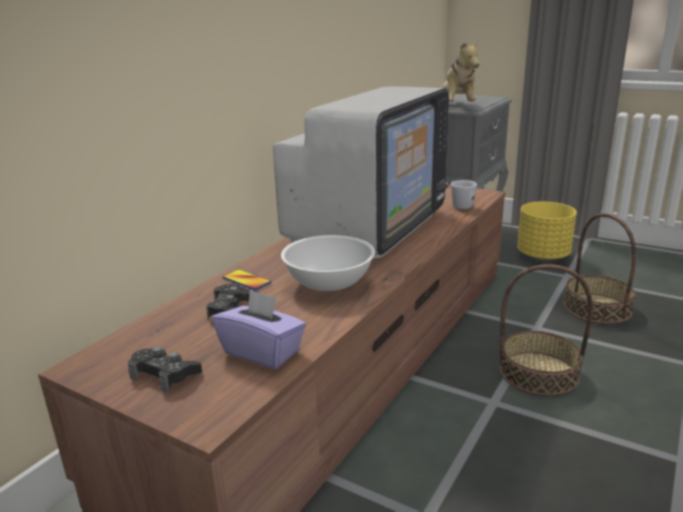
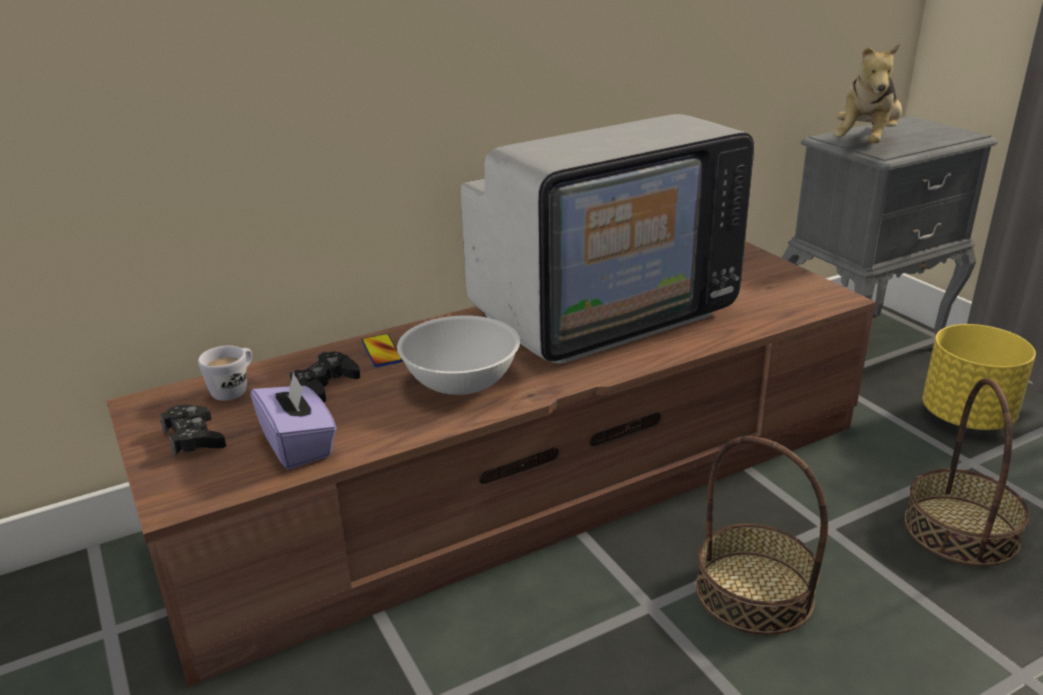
camera: 30 degrees right, 5 degrees up
(461, 205) = (773, 310): white mug -> white mug (235, 389)

